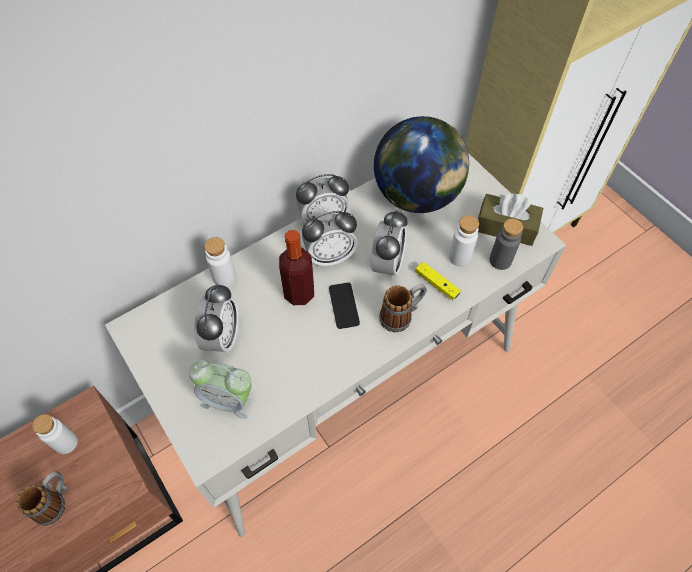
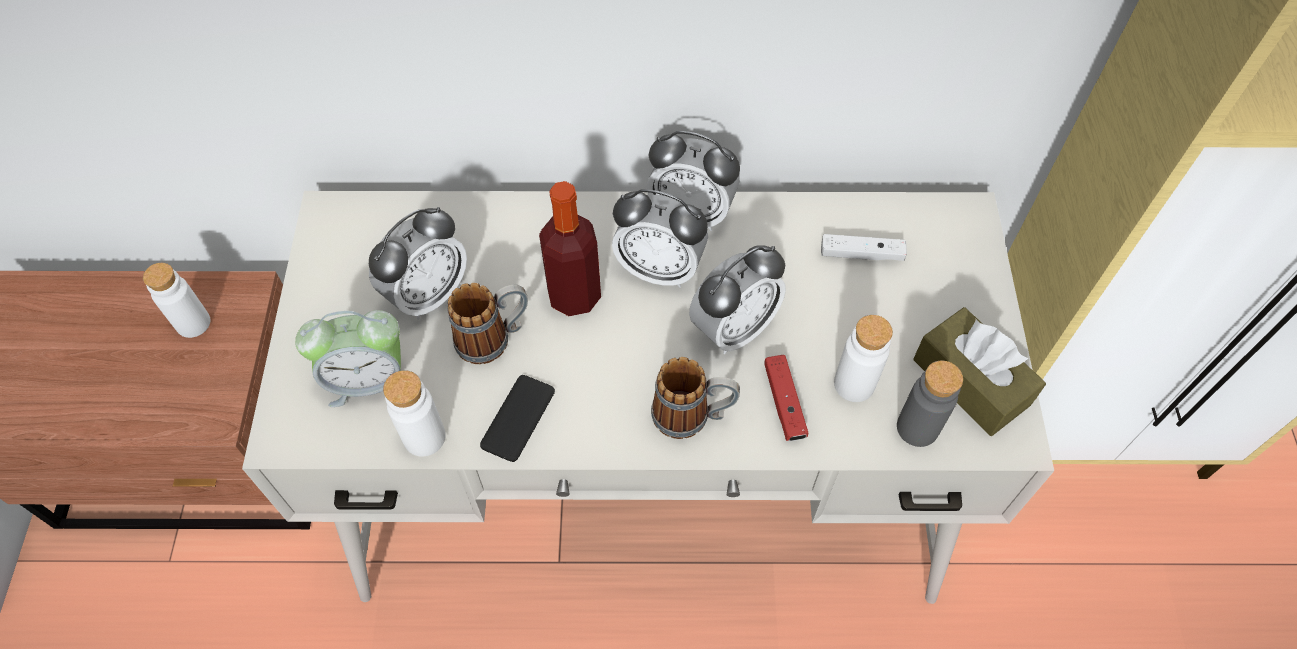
camera: 35 degrees right, 0 degrees up
(55, 502) = (128, 387): mug -> mug (494, 338)
(225, 278) = (493, 217): white bottle -> white bottle (424, 437)
(228, 399) = (369, 381): alarm clock -> alarm clock turned 60 degrees counterclockwise
(344, 305) = (621, 350): phone -> phone (518, 418)
(416, 196) = (861, 254): globe -> white game controller
(436, 284) = (784, 403): yellow game controller -> red game controller

